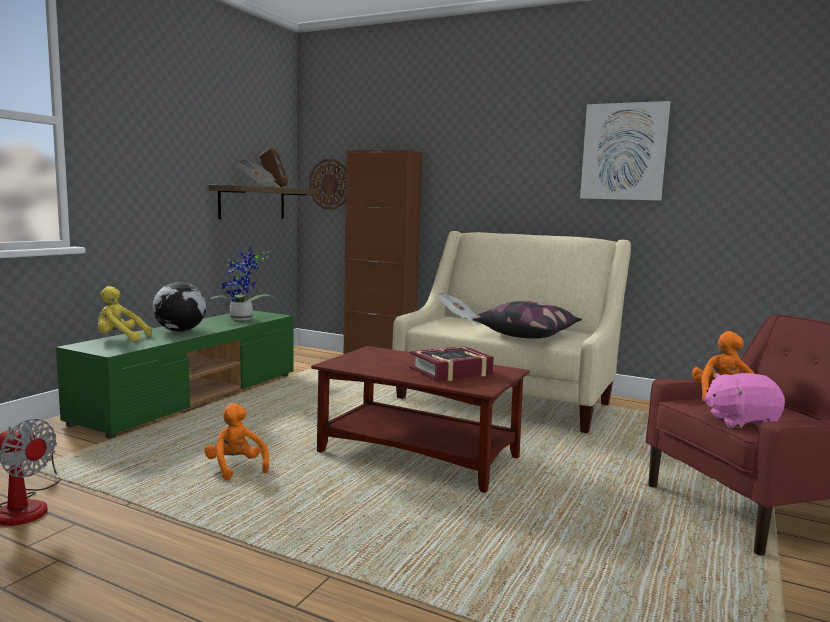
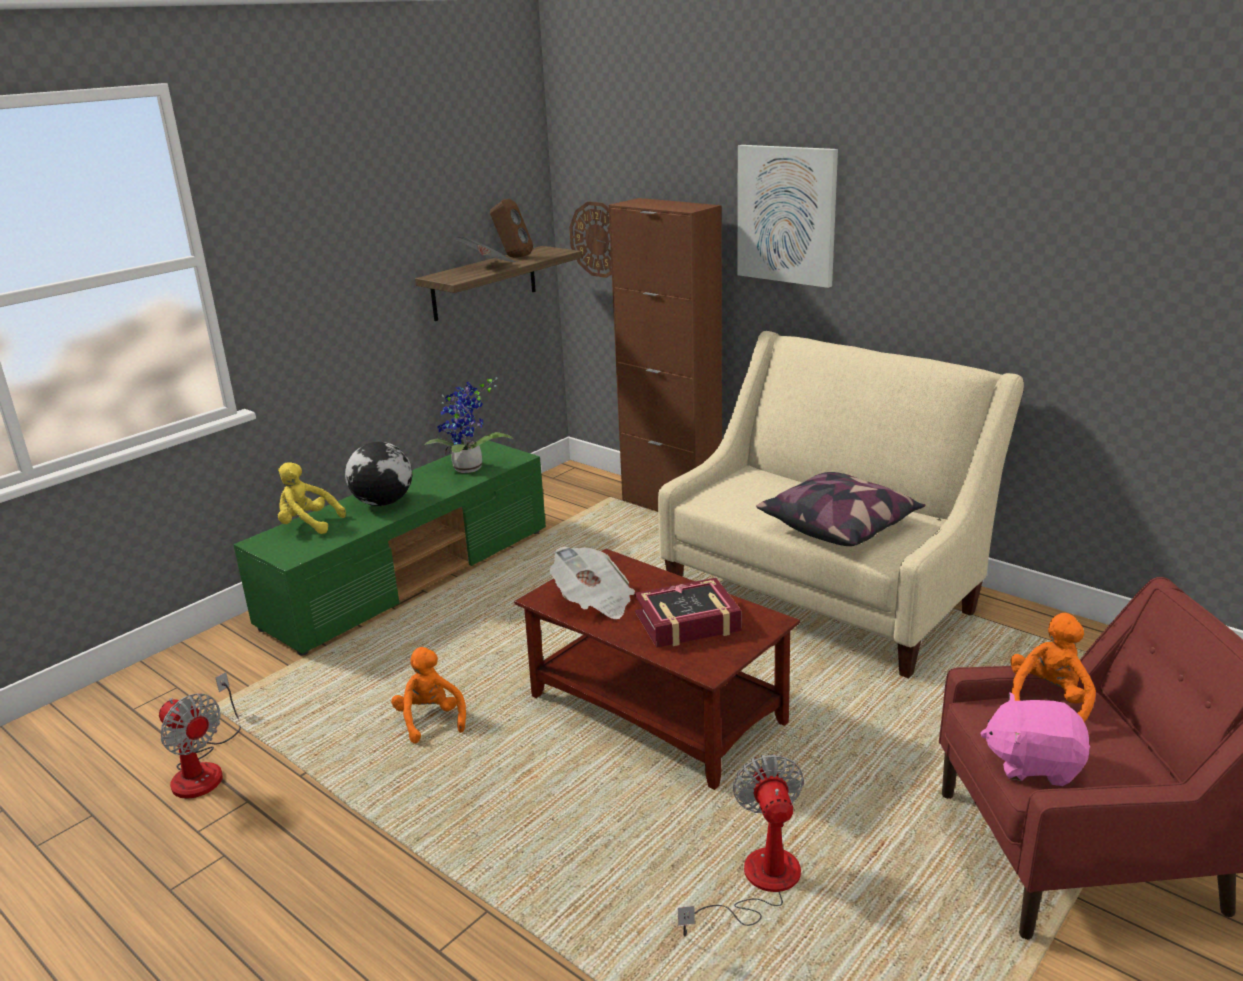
camera: 15 degrees right, 15 degrees up
(460, 321) = (760, 485): newspaper -> newspaper (594, 601)
(548, 542) = (757, 884): none -> fan
(624, 152) = (1022, 231): picture -> picture (786, 215)

